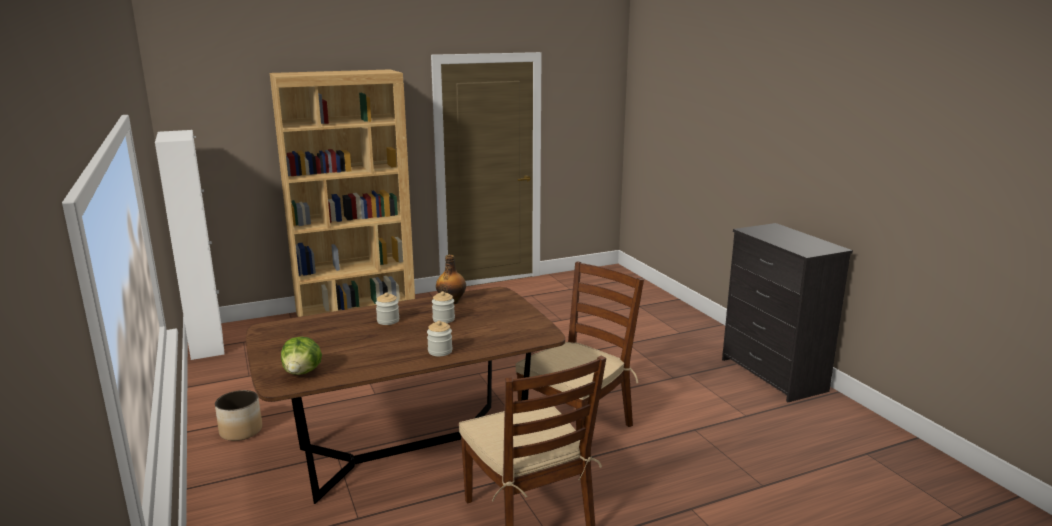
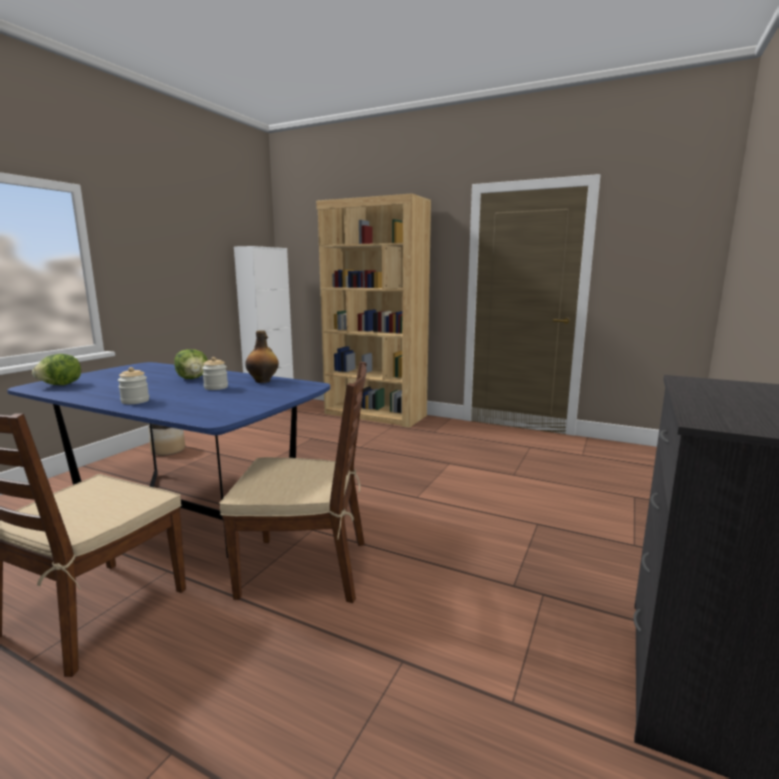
camera: 50 degrees right, 5 degrees down
(388, 321) = (193, 378): jar -> lettuce
(411, 450) = (186, 508): brown dining table -> blue dining table

